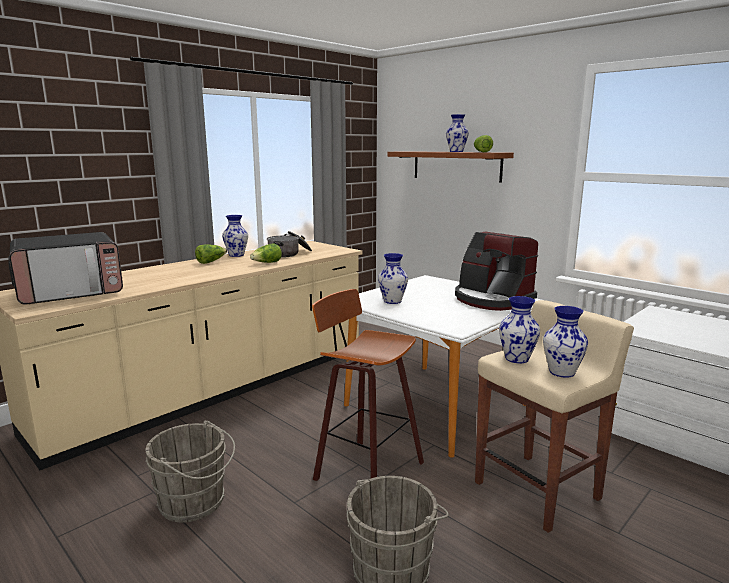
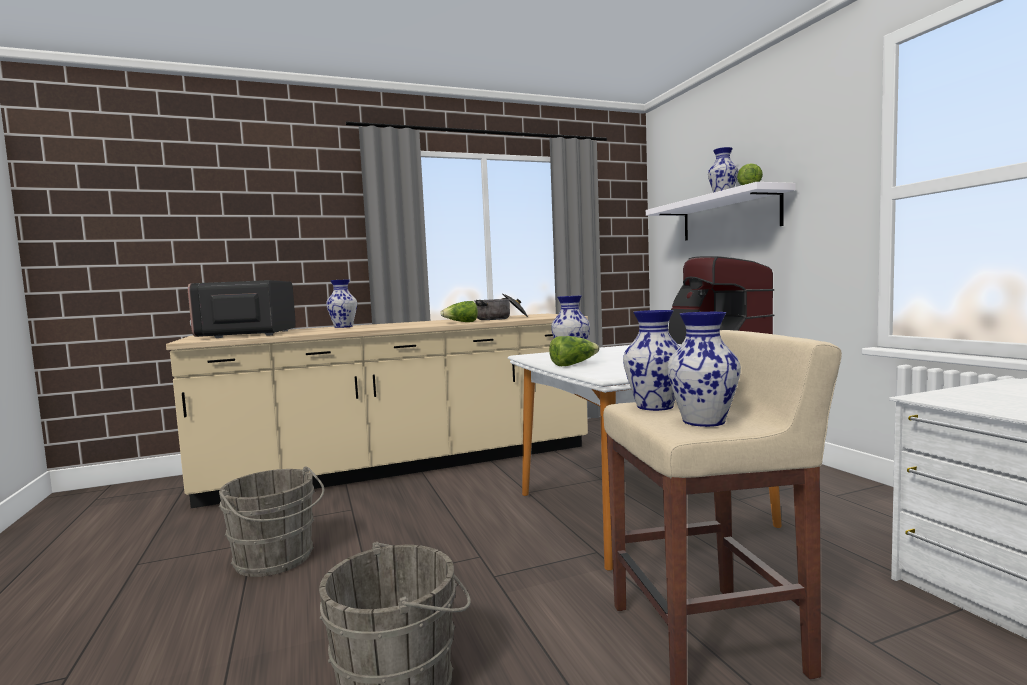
camera: 25 degrees right, 10 degrees down
(71, 292) = (248, 334): microwave -> microwave turned 90 degrees clockwise
(211, 262) = (411, 323): lettuce -> lettuce (573, 364)
(237, 255) = (447, 320): vase -> vase (343, 327)
(365, 471) = (480, 565): stool -> none
(456, 166) = (729, 216): brown shelf -> white shelf

